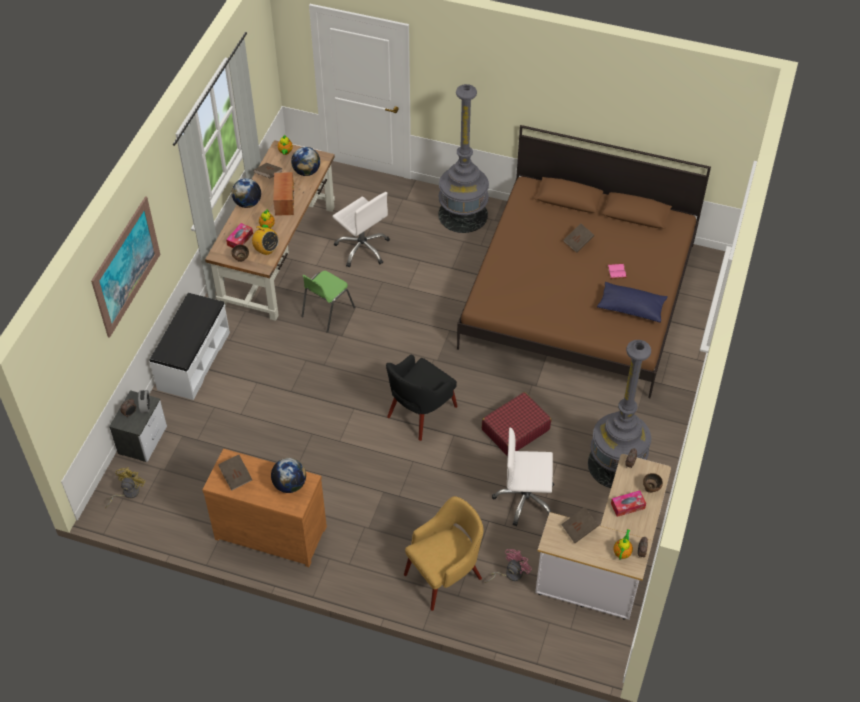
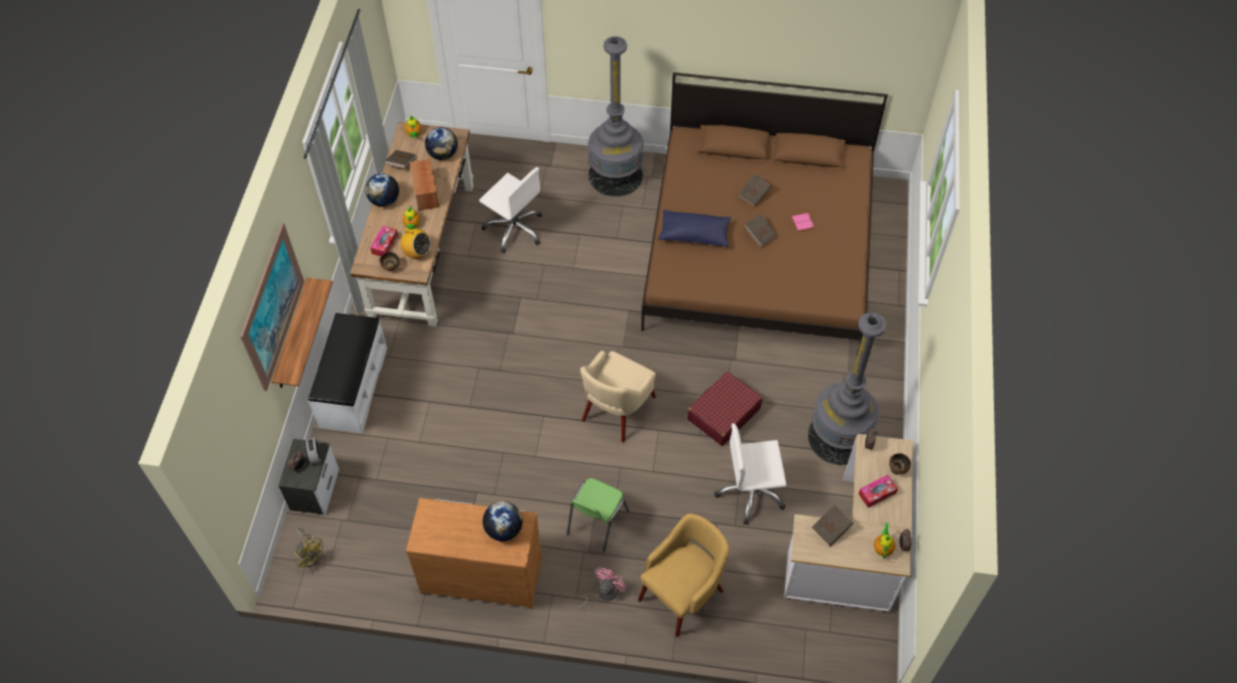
camera: 10 degrees left, 5 degrees up
(127, 493) = (310, 555): yellow fan -> yellow fan turned 120 degrees clockwise
(142, 299) = (292, 336): none -> shelf
(236, 476) = (441, 529): brown book -> brown book (760, 234)
(327, 312) = (490, 308): green chair -> green chair (596, 523)
(420, 413) = (617, 410): black armchair -> beige armchair
(510, 574) = (752, 580): pink fan -> pink fan (603, 593)
(631, 308) = (826, 262): blue pillow -> blue pillow (694, 234)

